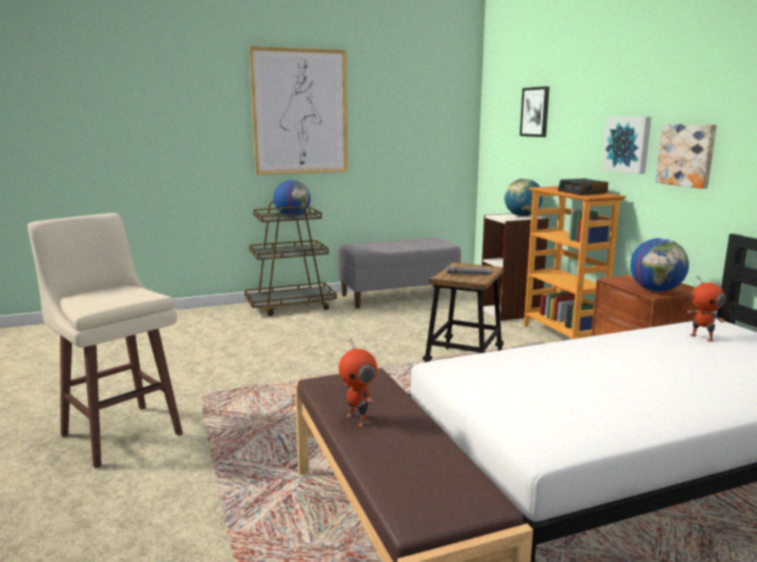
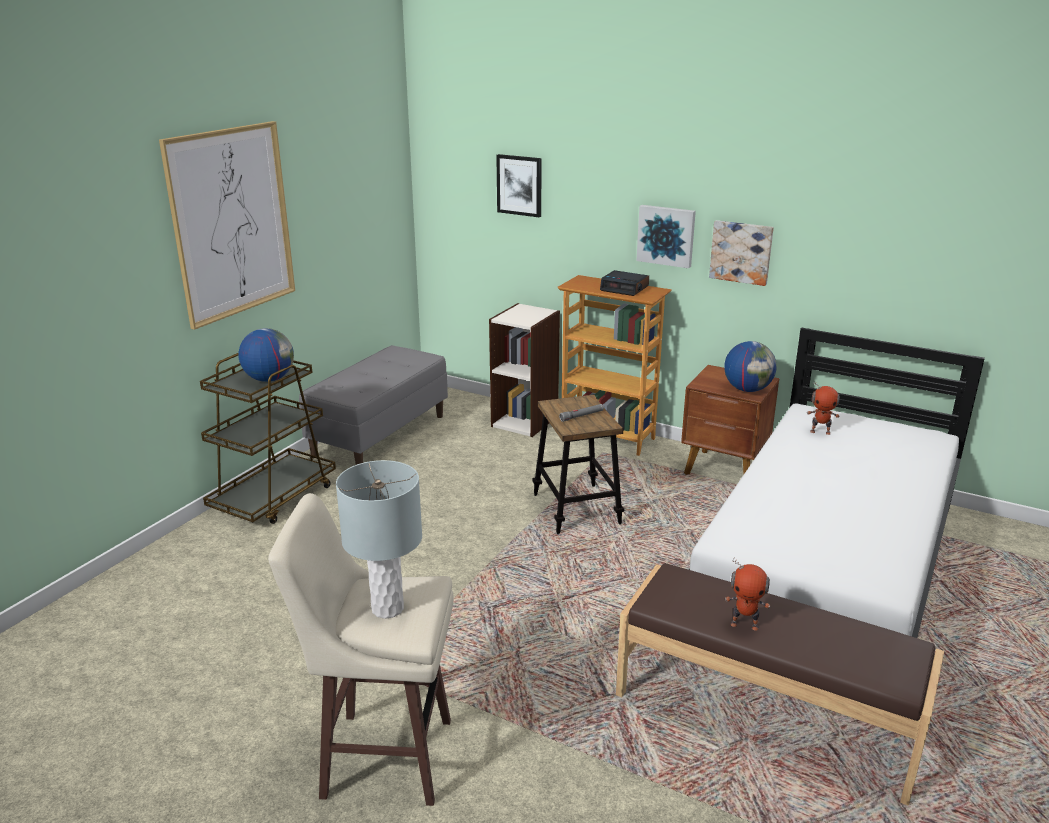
camera: 40 degrees left, 10 degrees up
(103, 295) = (387, 609): none -> grey table lamp
(522, 216) = (529, 312): globe -> none

